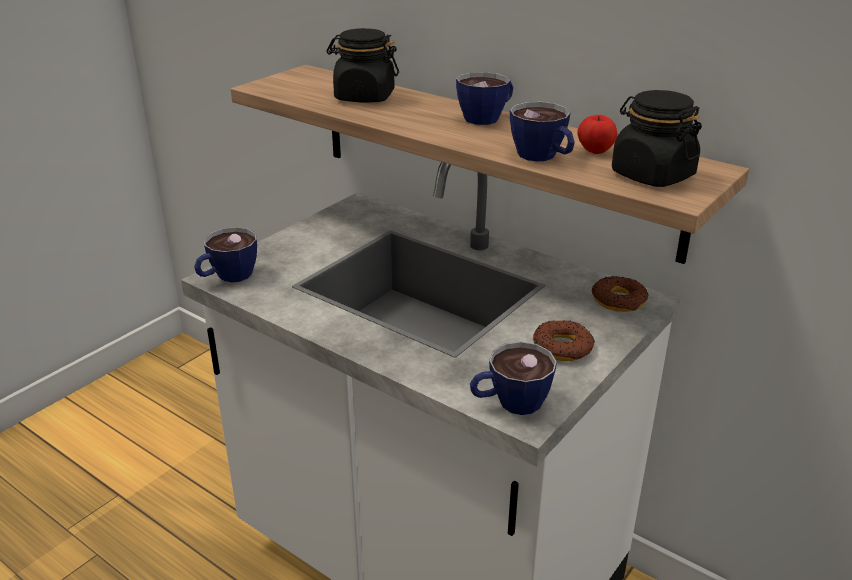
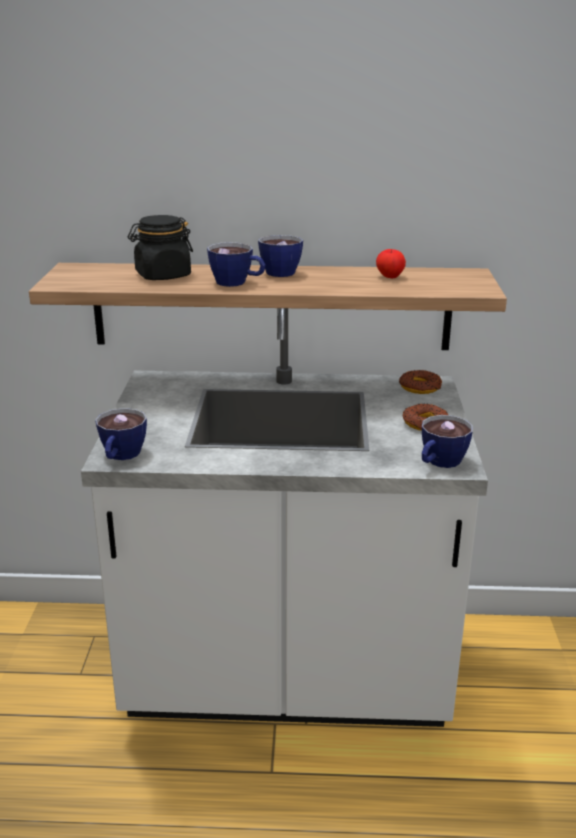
camera: 35 degrees left, 5 degrees down
(543, 157) = (366, 287): cup -> cup (237, 283)
(652, 175) = (446, 283): black jar -> none

